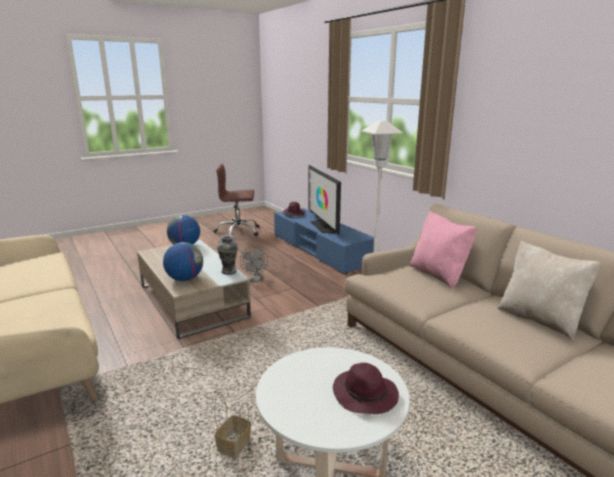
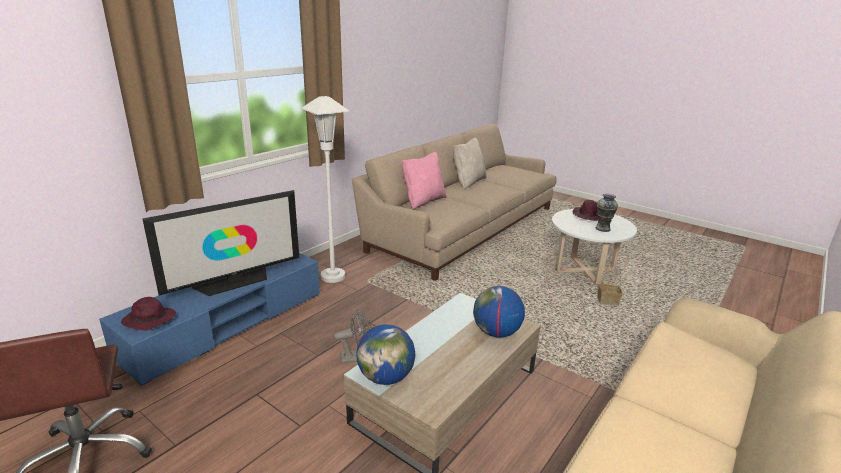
camera: 110 degrees left, 5 degrees up
(228, 271) = (453, 309): vase -> vase (603, 229)

